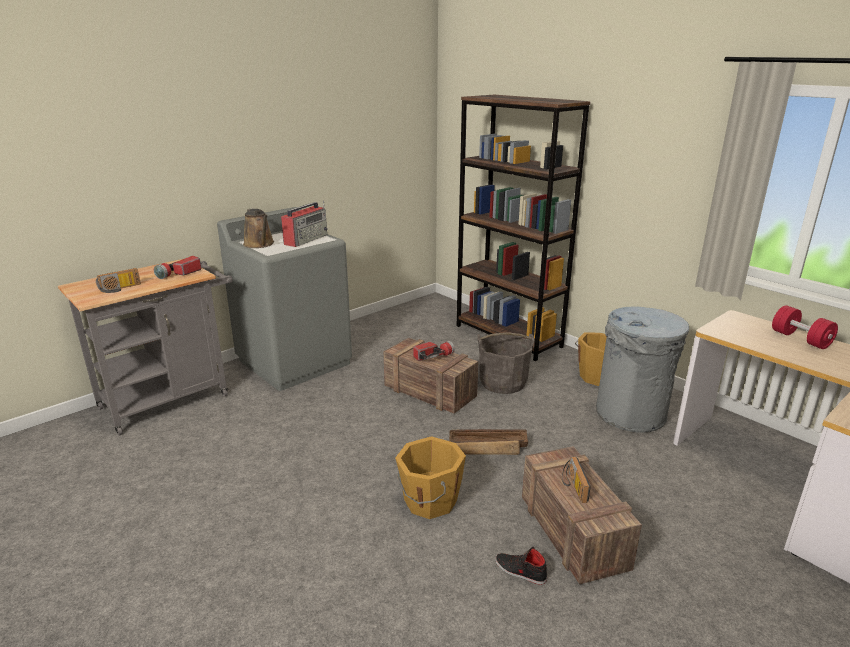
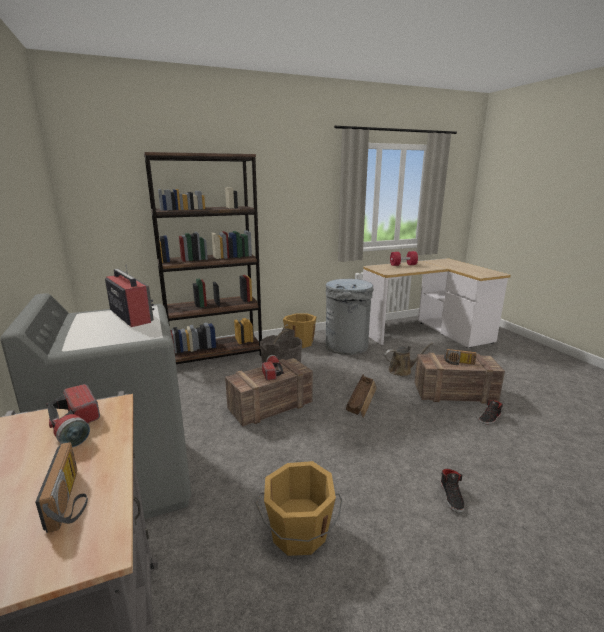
camera: 70 degrees left, 5 degrees down
(260, 244) = (104, 339): brown watering can -> brown watering can (402, 370)
(332, 530) = (452, 496): none -> black shoe
(429, 501) = (419, 437): orange bucket -> orange bucket (299, 533)

